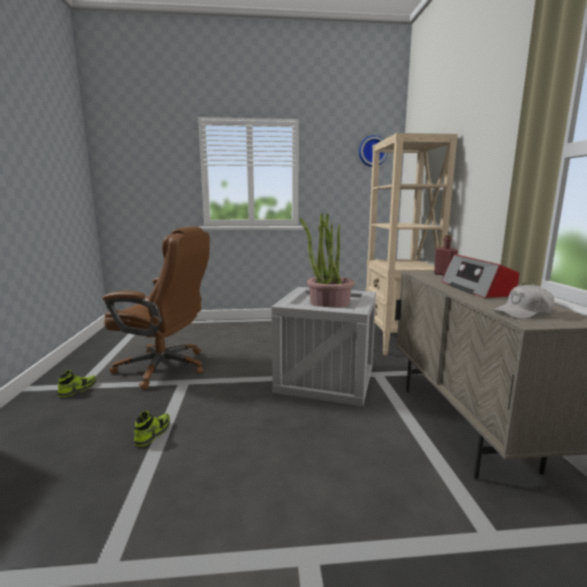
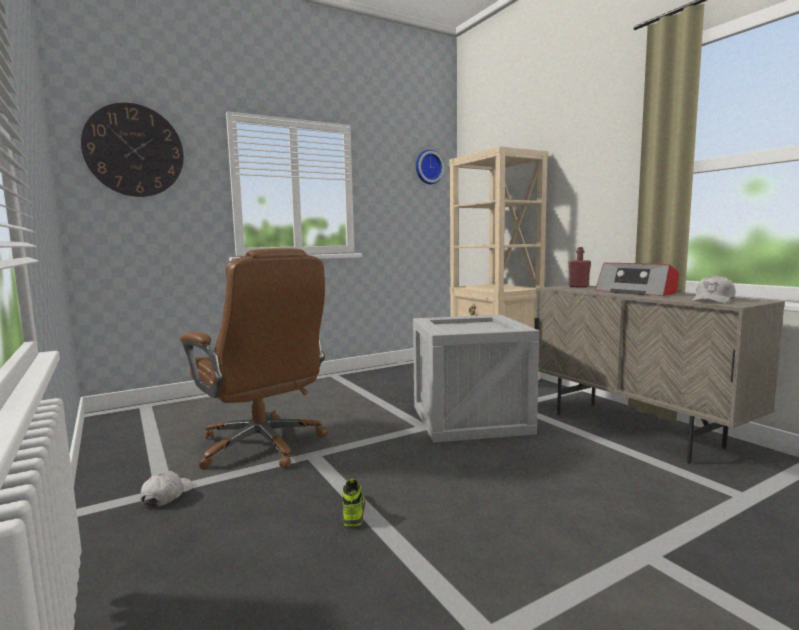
camera: 25 degrees left, 5 degrees down
(77, 389) = (167, 495): shoe -> white cap
(136, 151) = (134, 150): none -> wall clock
(165, 367) = (262, 446): brown office chair -> brown office chair turned 60 degrees clockwise
(329, 302) = (473, 328): potted plant -> none

